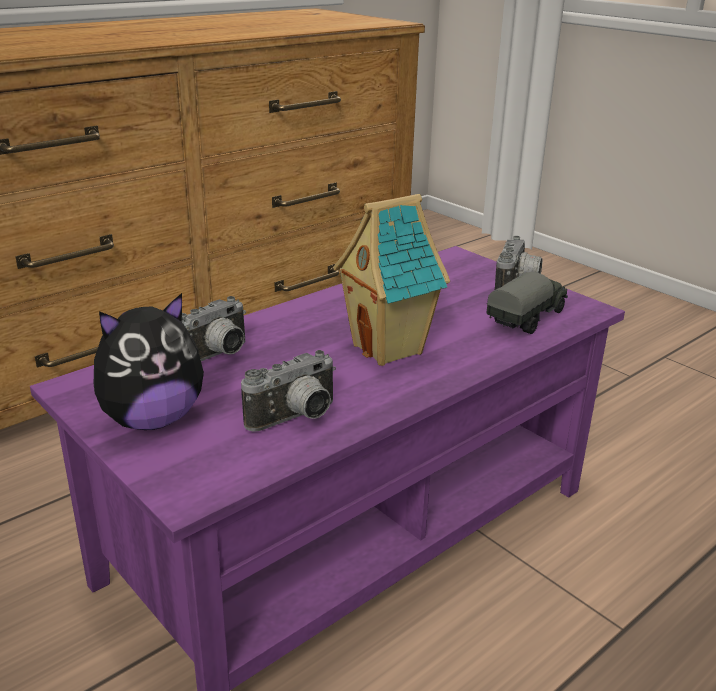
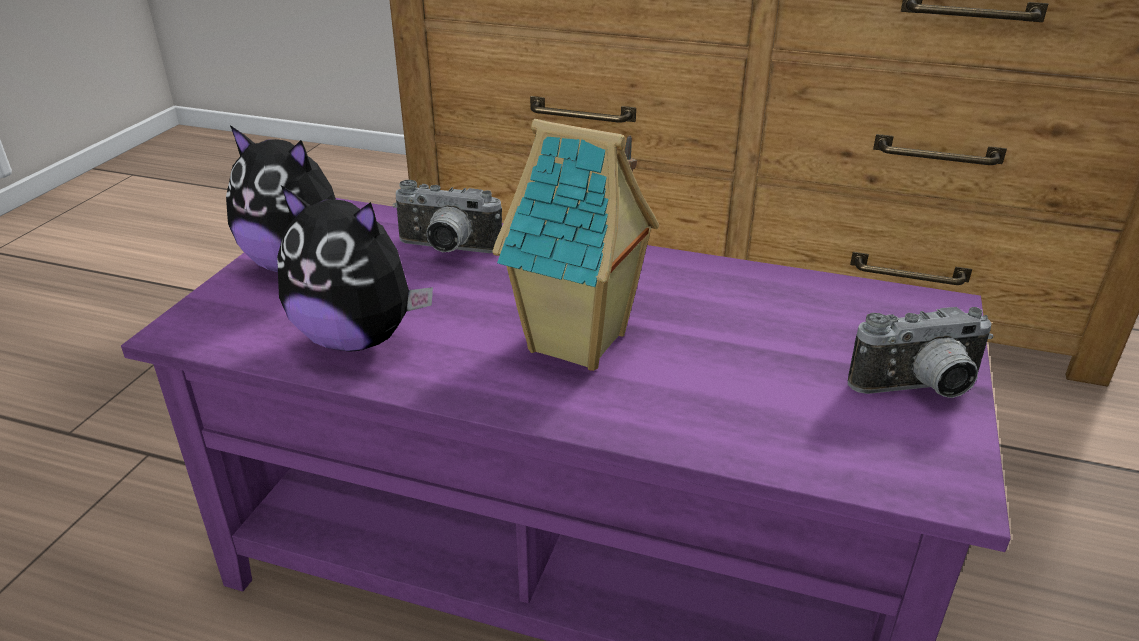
camera: 60 degrees right, 5 degrees up
(296, 419) = (358, 338): camera -> plush toy
(528, 319) = (815, 432): toy truck -> none

